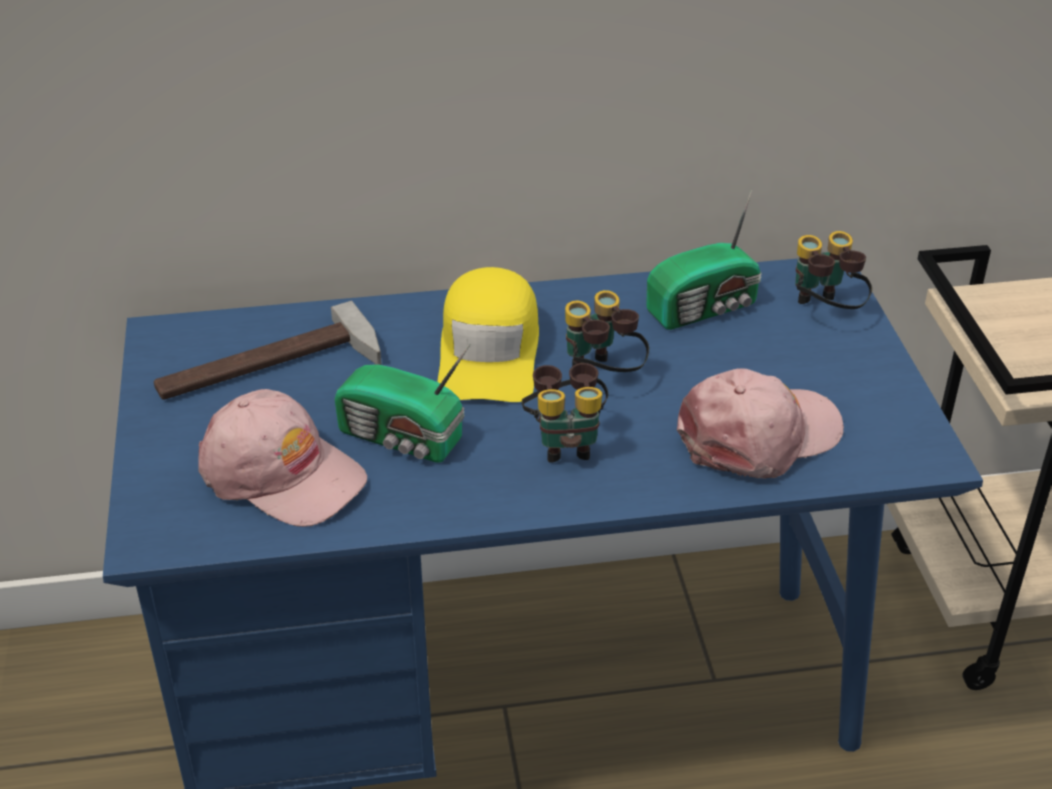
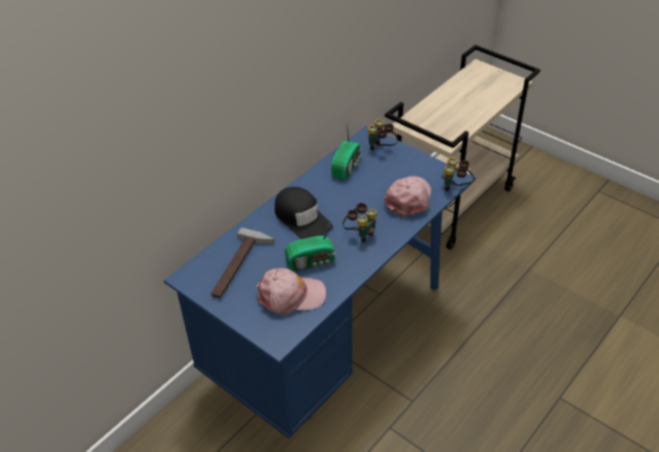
camera: 40 degrees left, 5 degrees up
(490, 352) = (302, 218): yellow cap -> black cap
(601, 377) = (345, 207): binoculars -> binoculars (456, 188)

